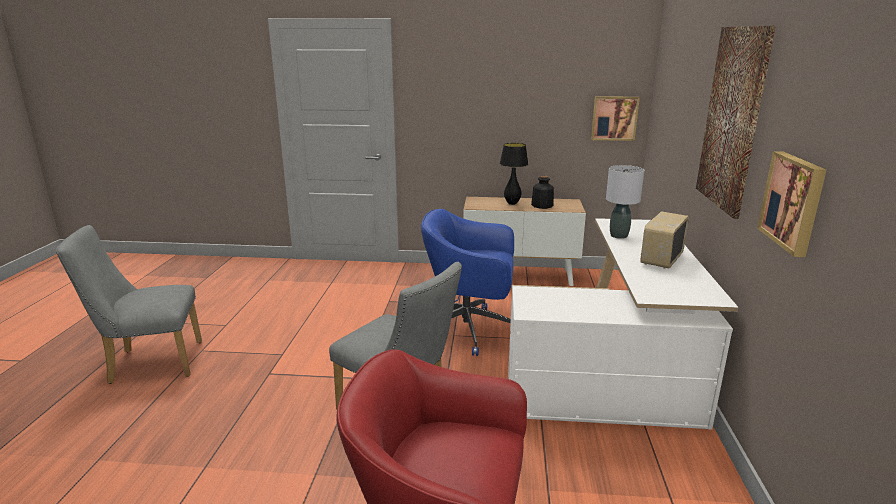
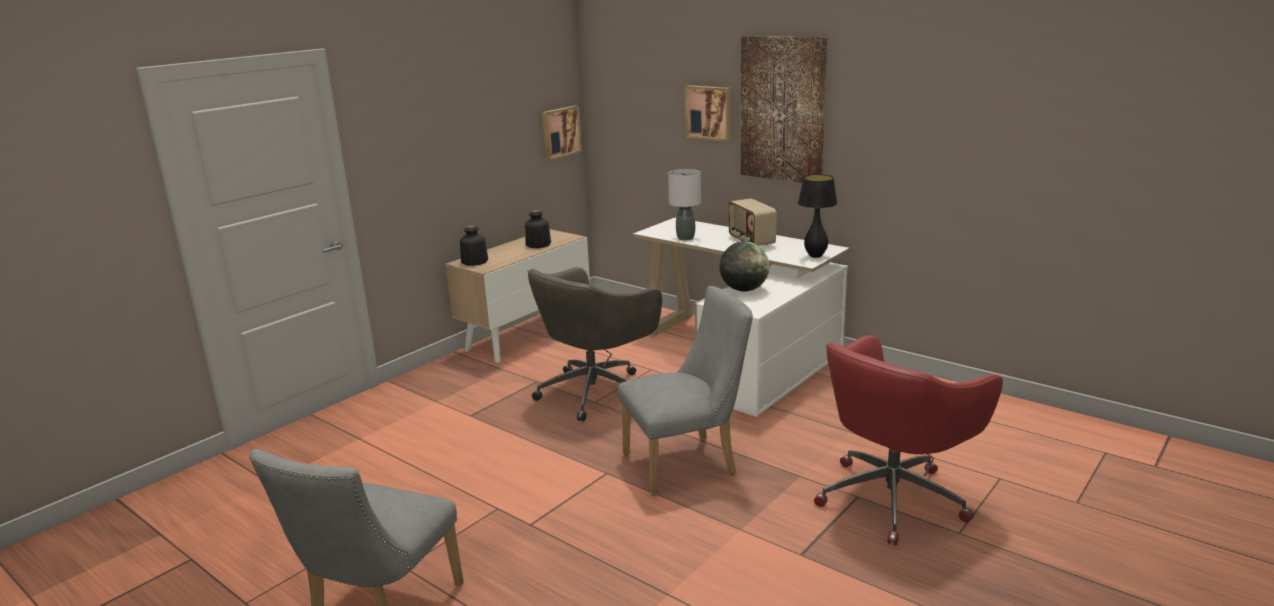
camera: 55 degrees left, 0 degrees up
(470, 330) = (596, 391): blue office chair -> grey office chair
(480, 201) = (474, 261): none -> bottle
(512, 203) = (509, 252): black table lamp -> black table lamp (815, 256)
(573, 295) = (744, 289): none -> globe
(794, 202) = (895, 156): picture -> picture (709, 112)

